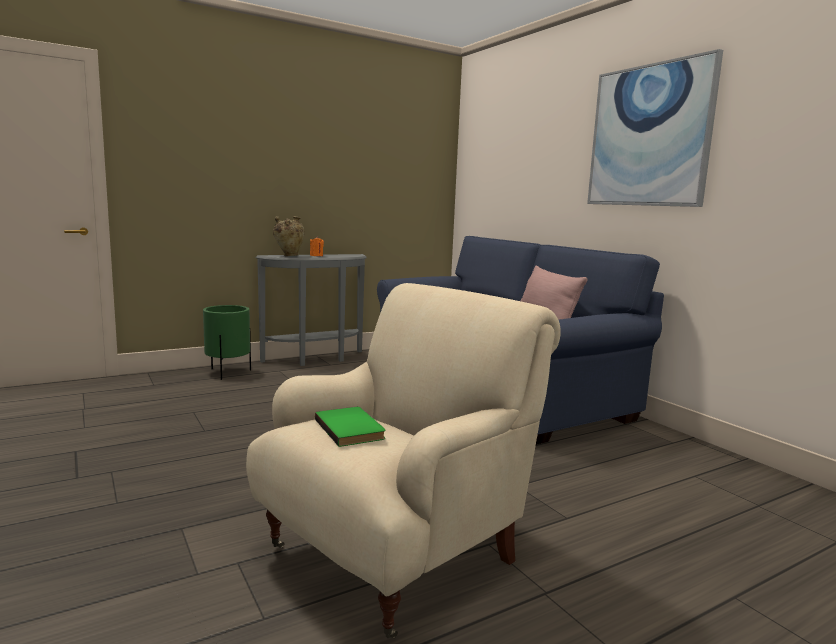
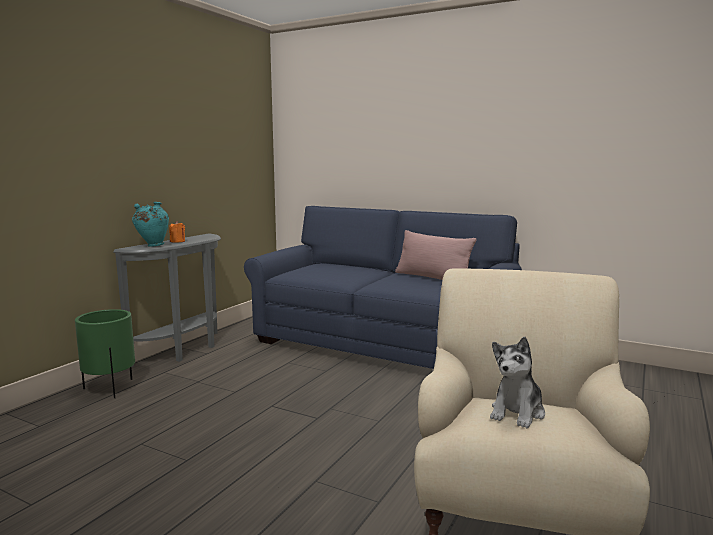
camera: 30 degrees left, 0 degrees up
(289, 256) = (153, 245): beige vase -> turquoise vase
(352, 429) = (517, 412): green book -> plush toy
(649, 136) = (491, 119): picture -> none

